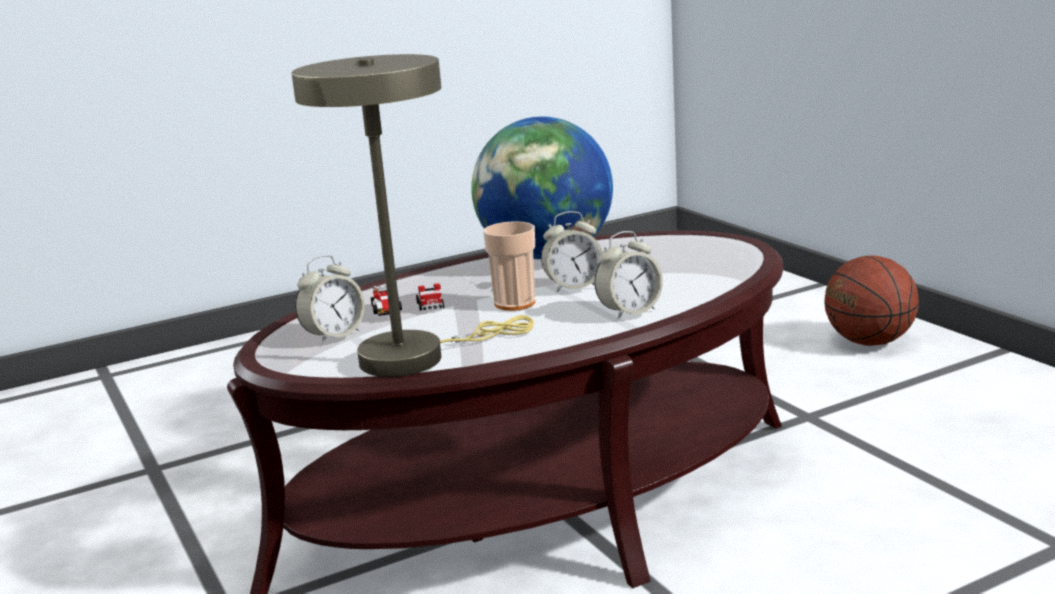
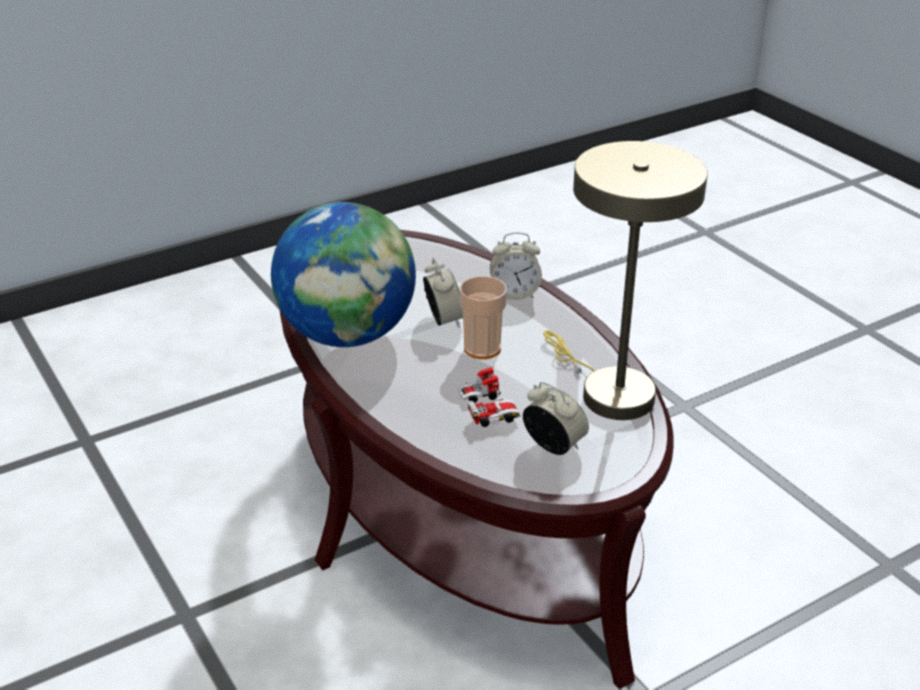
camera: 95 degrees left, 15 degrees up
(629, 312) = (514, 294): alarm clock -> alarm clock turned 120 degrees clockwise
(869, 342) = (189, 312): basketball -> none

